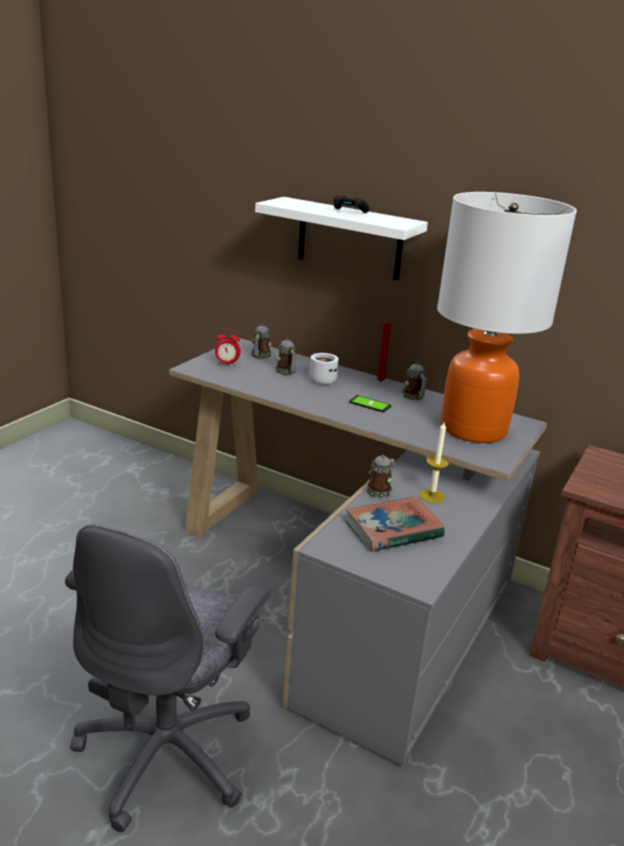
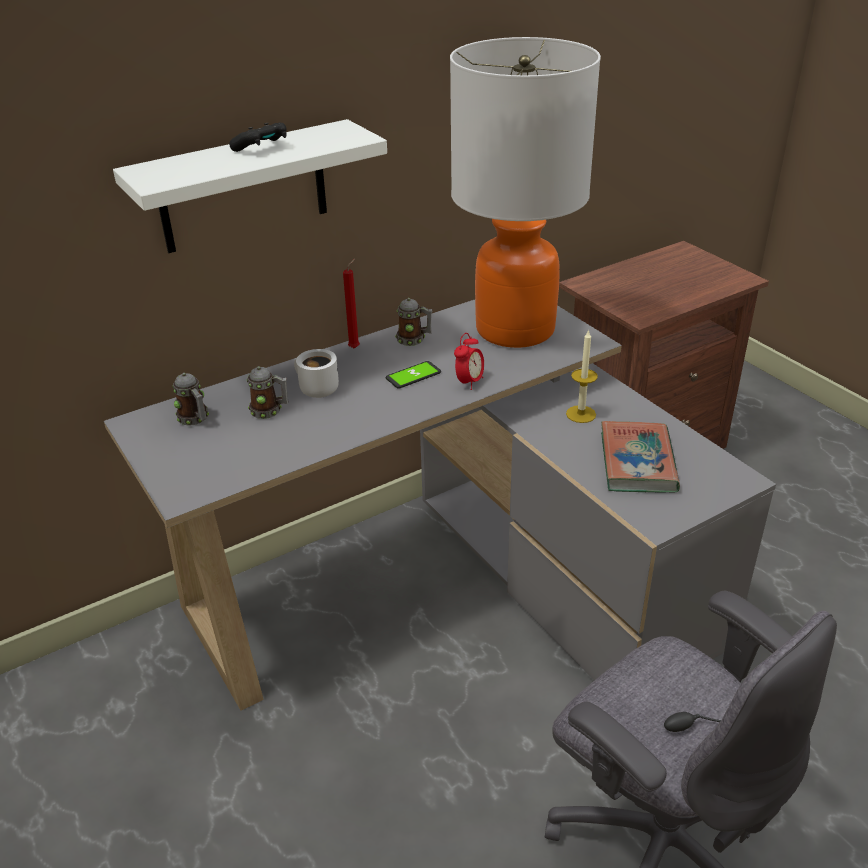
camera: 60 degrees left, 10 degrees up
(227, 364) = (198, 457): alarm clock -> alarm clock (469, 382)
(380, 491) = (555, 445): mug -> none

